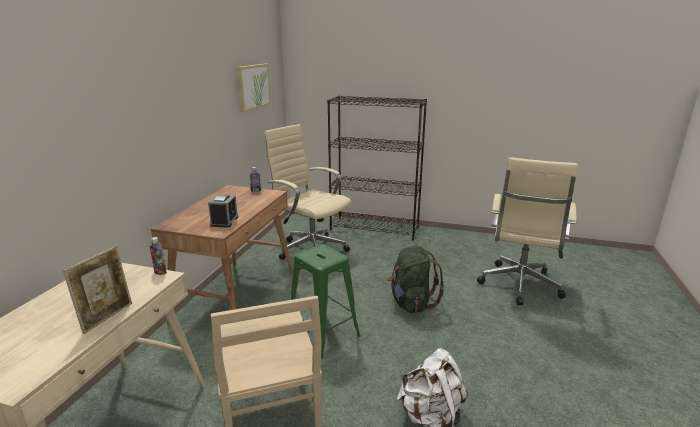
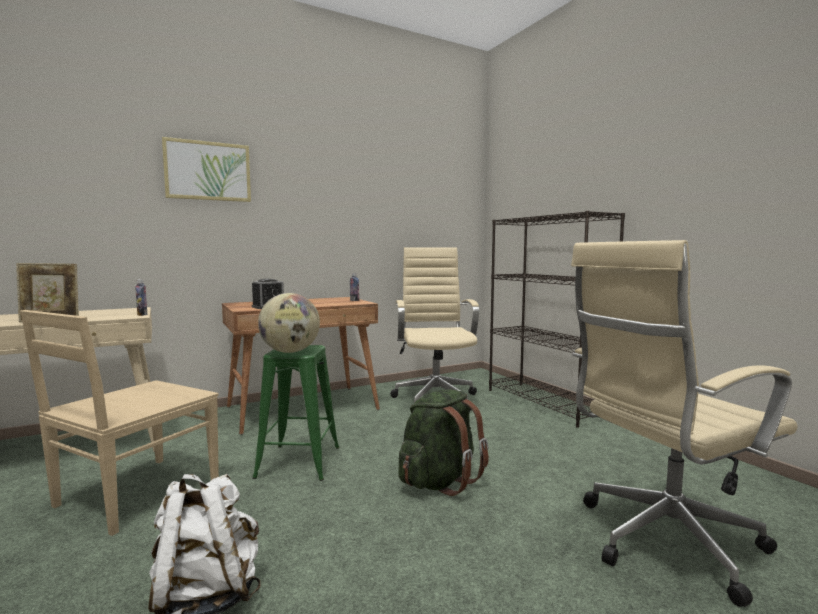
camera: 45 degrees right, 15 degrees down
(253, 87) = (419, 207): picture -> picture (208, 171)
(325, 259) = (290, 352): none -> globe

